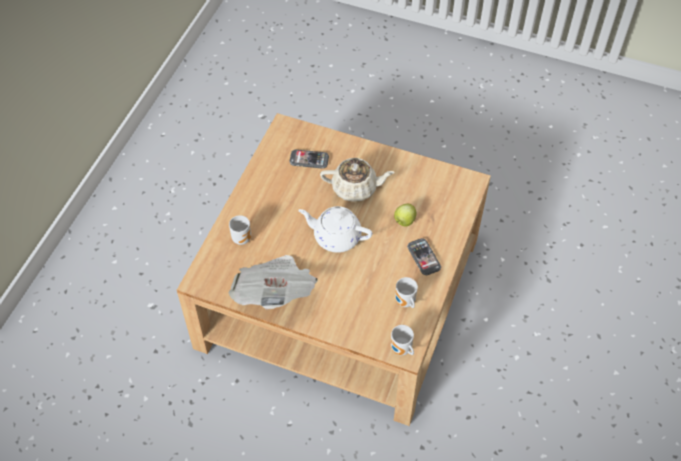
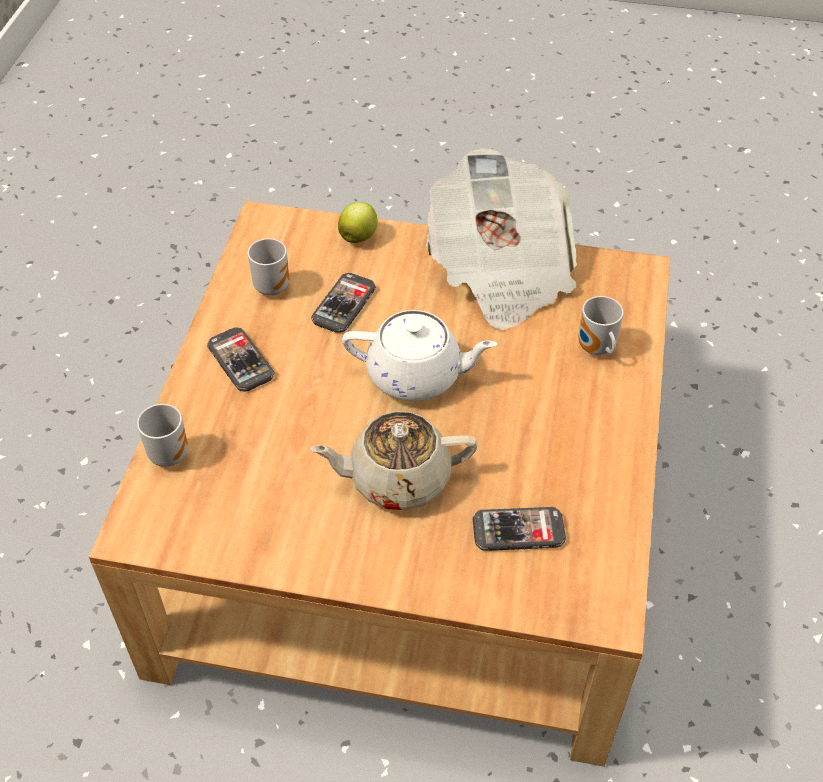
camera: 170 degrees right, 5 degrees down
(366, 284) = (344, 304): none -> phone
(401, 350) = (273, 222): mug -> mug (168, 453)
(404, 221) = (284, 422): apple -> apple (358, 236)

